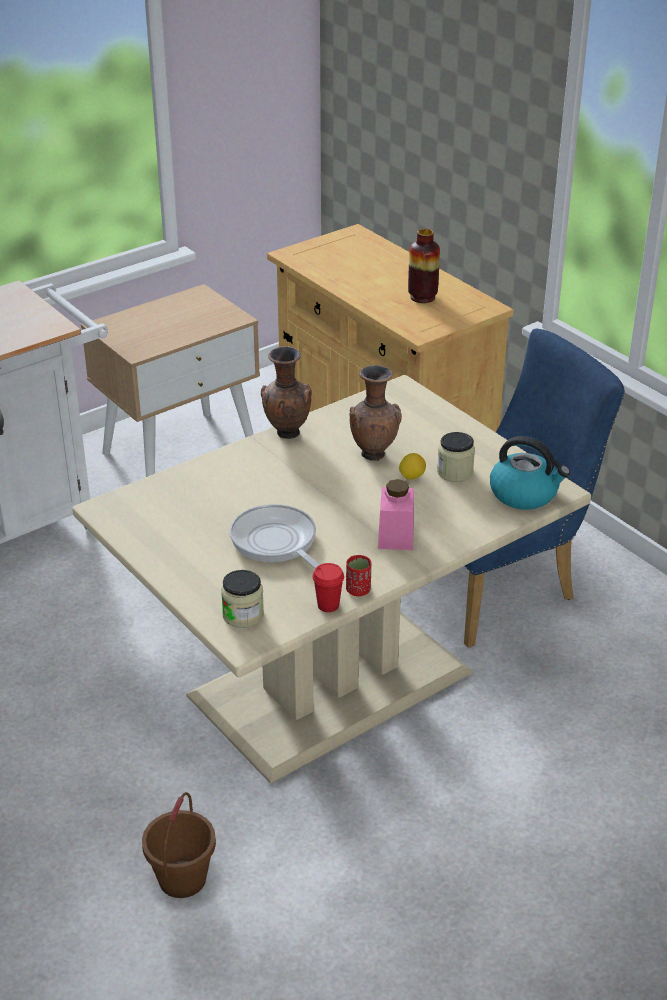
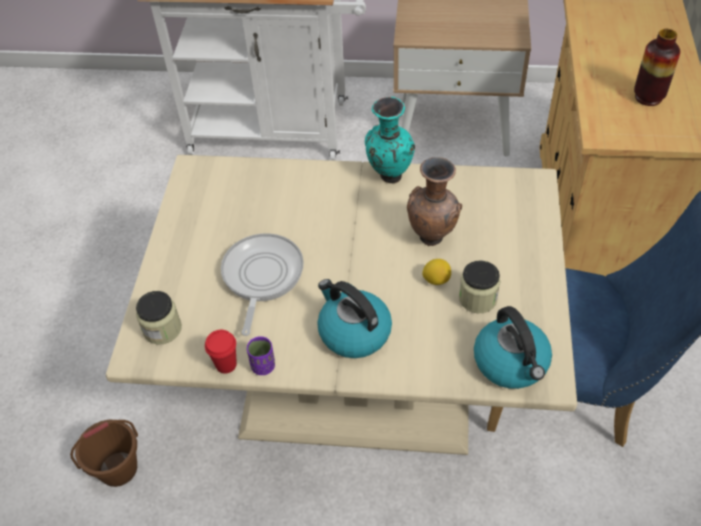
camera: 45 degrees right, 15 degrees up
(286, 434) = (389, 176): brown vase -> turquoise vase
(358, 590) = (263, 366): red cup -> purple cup
(396, 536) = (353, 332): pink jar -> kettle

